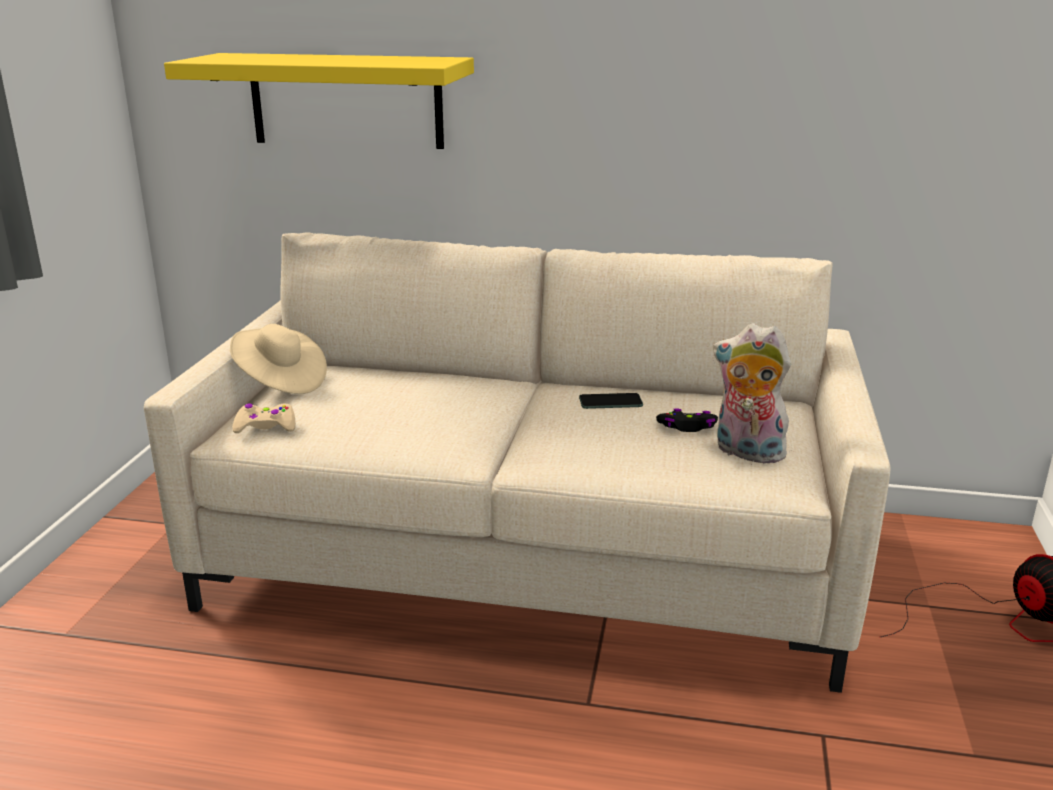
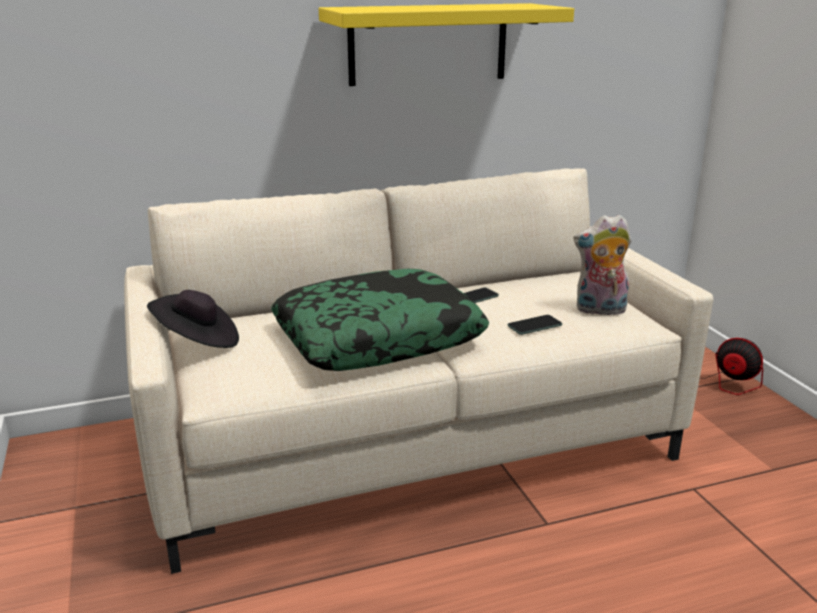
camera: 30 degrees left, 0 degrees up
(266, 426) = (238, 380): beige game controller -> none
(280, 381) = (197, 341): beige hat -> black hat
(346, 101) = (173, 81): yellow shelf -> yellow shelf (428, 44)
(450, 420) = (378, 337): none -> pillow
(637, 450) = (534, 325): none -> phone
(687, 427) = (545, 303): black game controller -> none

